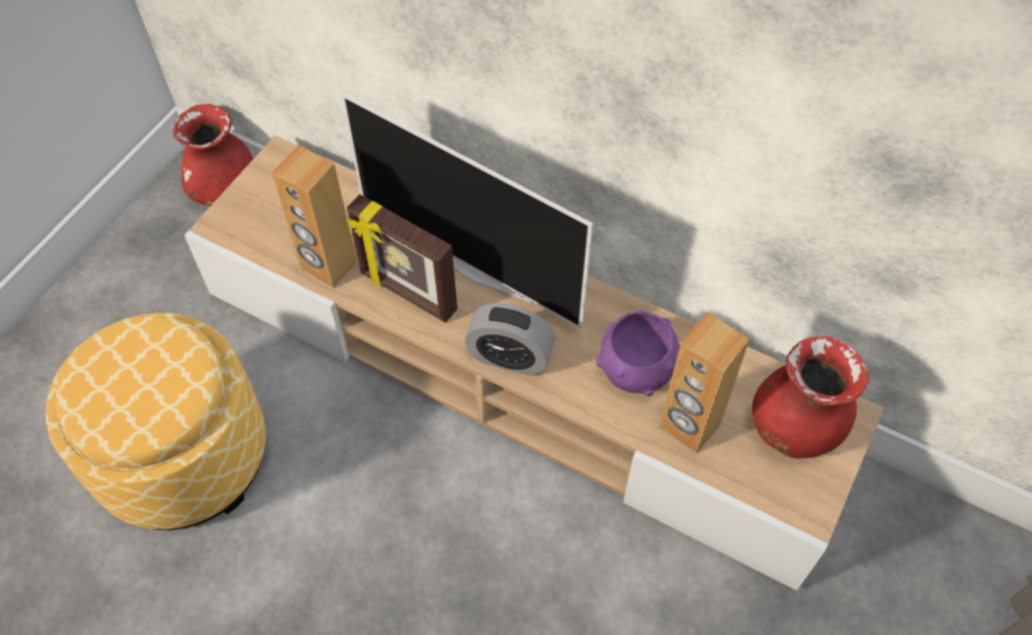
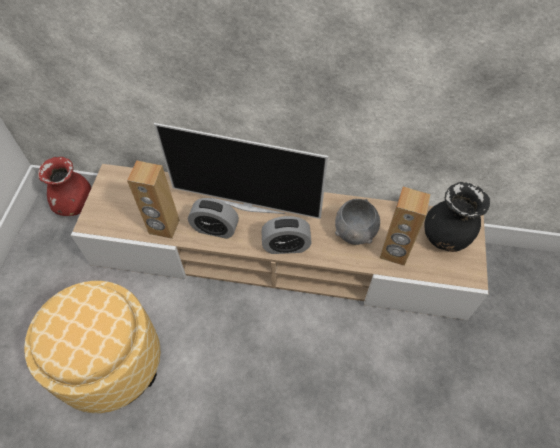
camera: 20 degrees left, 0 degrees up
(407, 293) = (215, 229): picture frame -> alarm clock
(637, 370) = (355, 231): purple bowl -> grey bowl
(794, 428) = (446, 236): red vase -> black vase

